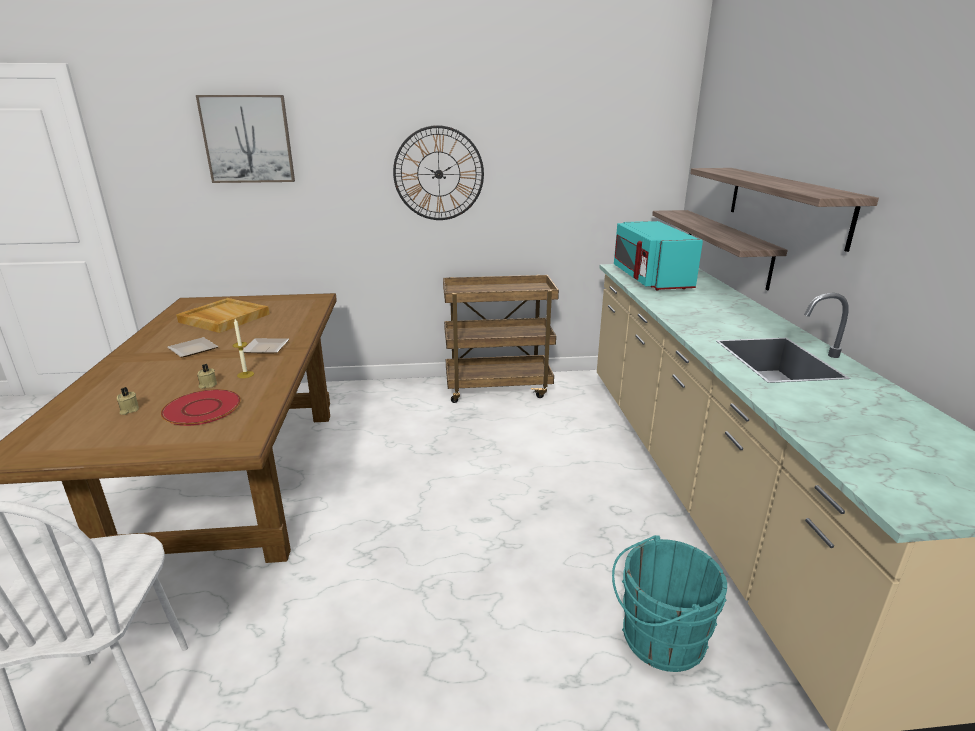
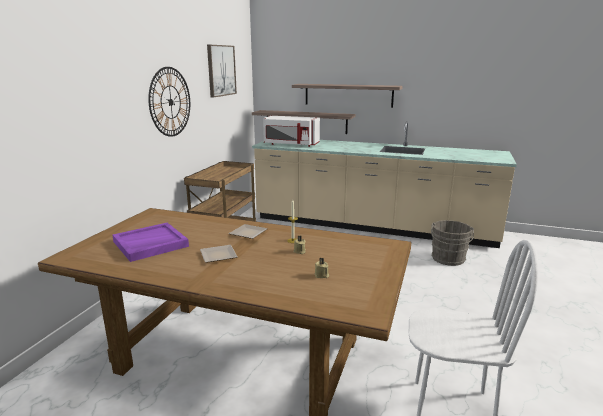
camera: 65 degrees left, 5 degrees down
(202, 408) = (338, 253): red plate -> none
(223, 318) = (150, 244): beige tray -> purple tray
(248, 139) = (52, 83): picture -> picture (221, 70)
(649, 279) = (291, 144): turquoise microwave -> white microwave
(658, 638) = (448, 259): turquoise bucket -> grey bucket

